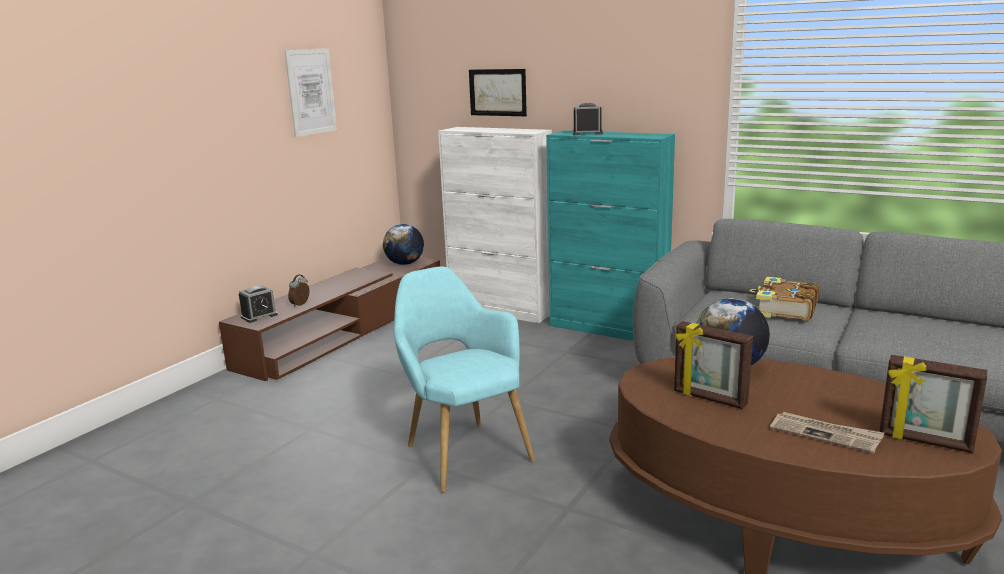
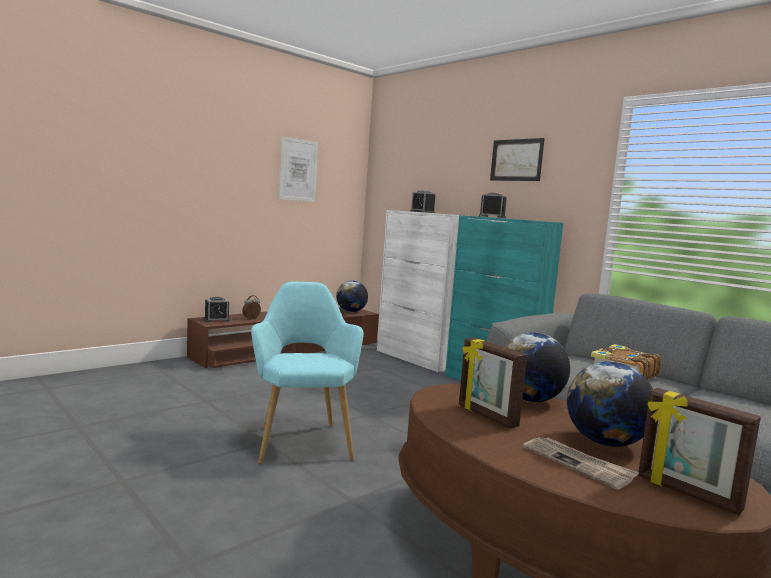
camera: 15 degrees right, 10 degrees down
(486, 129) = (422, 212): none -> alarm clock
(497, 92) = (436, 186): picture -> picture (516, 160)
(829, 403) = (605, 443): none -> globe

